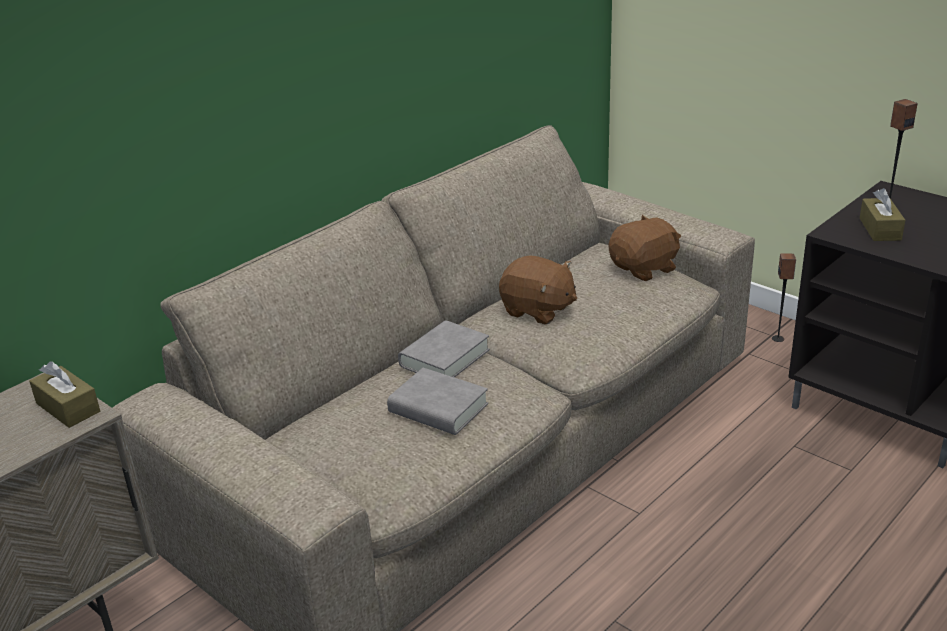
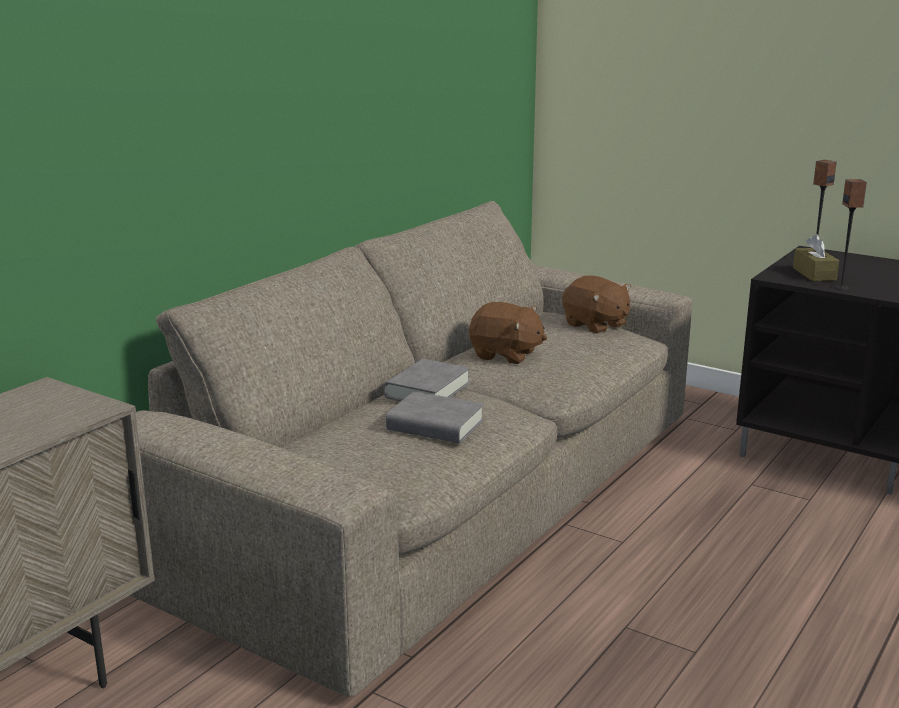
camera: 10 degrees left, 10 degrees down
(68, 407) = (75, 403): brown tissue box -> none
(644, 269) = (595, 325): brown plush toy -> brown plush toy turned 90 degrees clockwise
(778, 339) = (709, 406): speaker -> speaker (841, 287)

